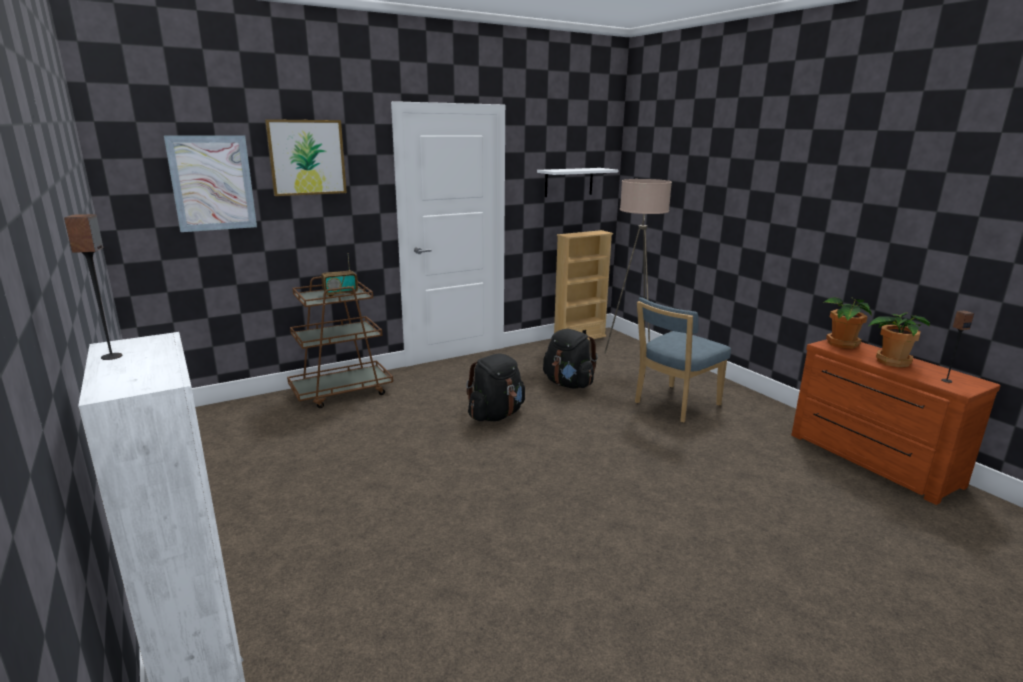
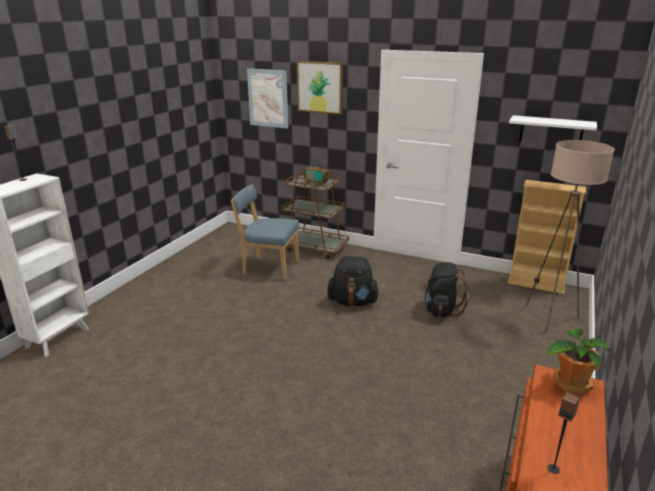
camera: 55 degrees right, 5 degrees up
(674, 405) = (480, 368): blue chair -> blue chair (268, 267)
(891, 361) = (562, 423): potted plant -> none

